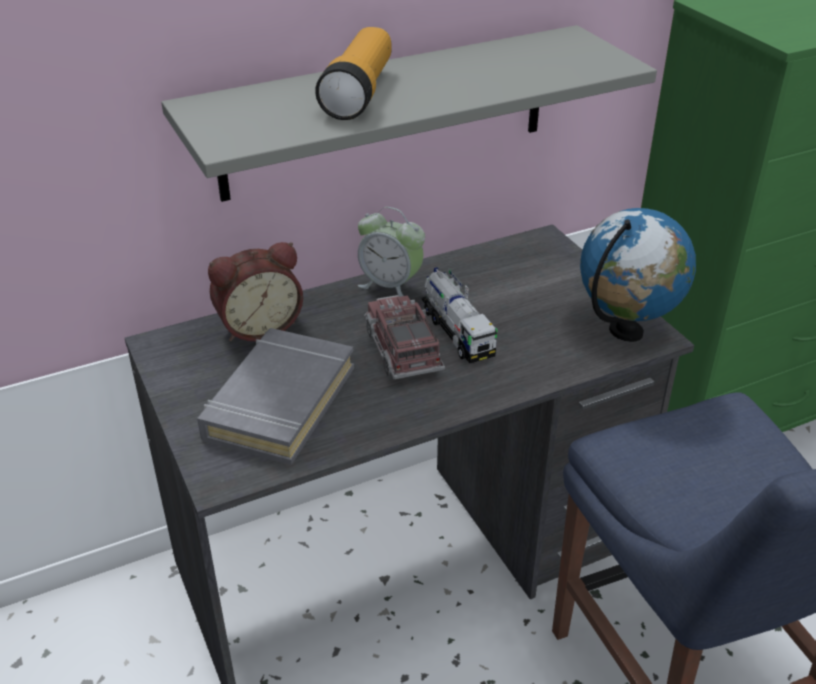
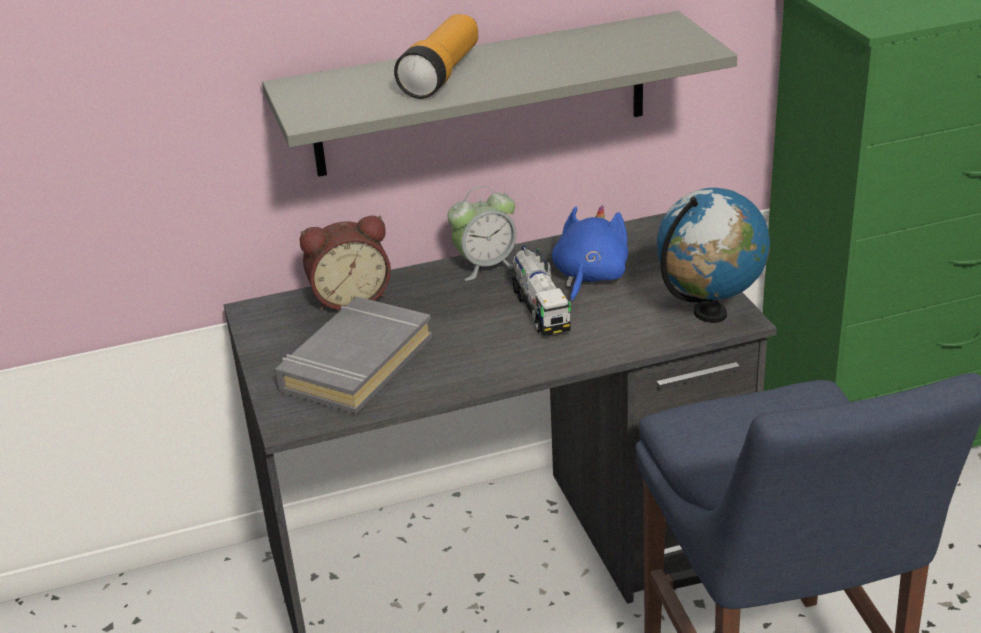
camera: 10 degrees right, 5 degrees down
(390, 286) = (485, 266): alarm clock -> alarm clock turned 60 degrees counterclockwise
(402, 350) = (482, 323): toy truck -> none
(496, 295) = (589, 277): none -> blue plush toy

